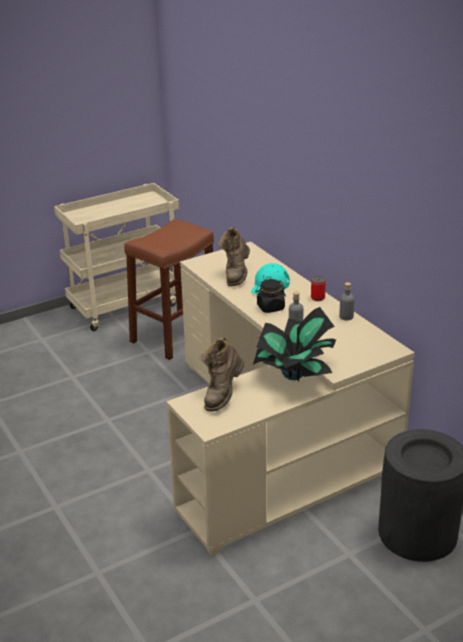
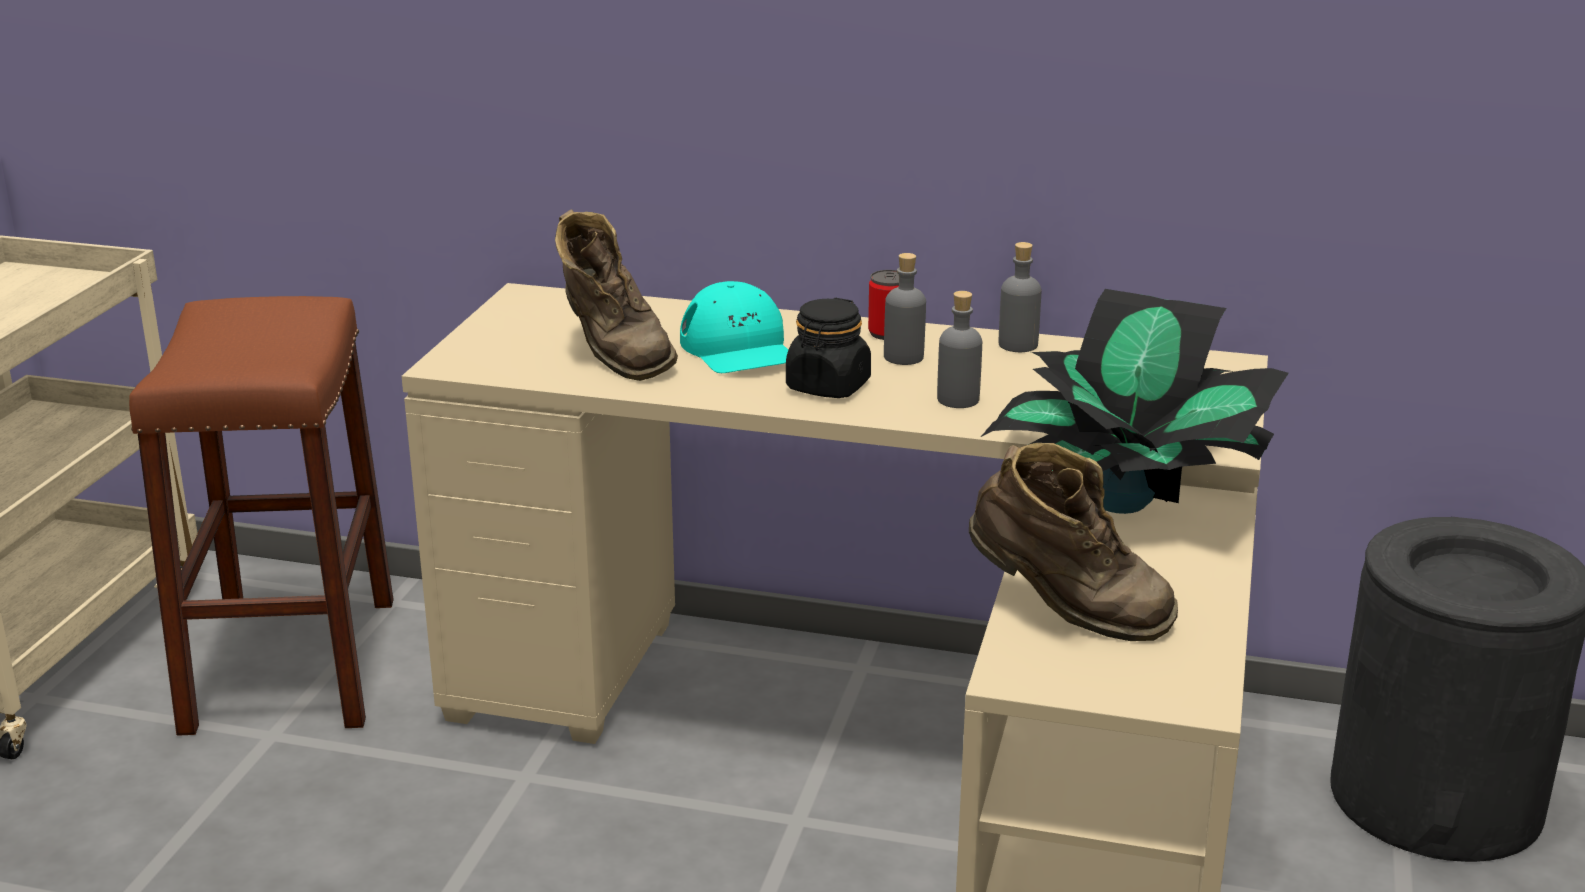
camera: 45 degrees left, 5 degrees down
(222, 395) = (1066, 613): brown boot -> brown boot turned 45 degrees counterclockwise
(307, 307) = (903, 357): none -> grey bottle

